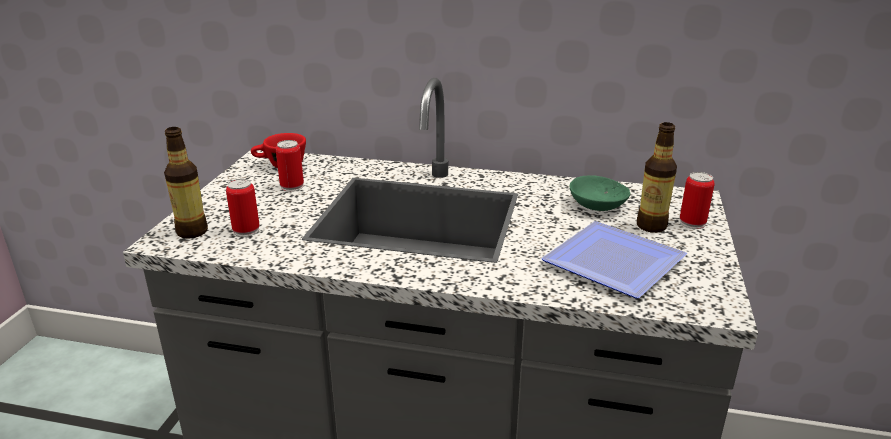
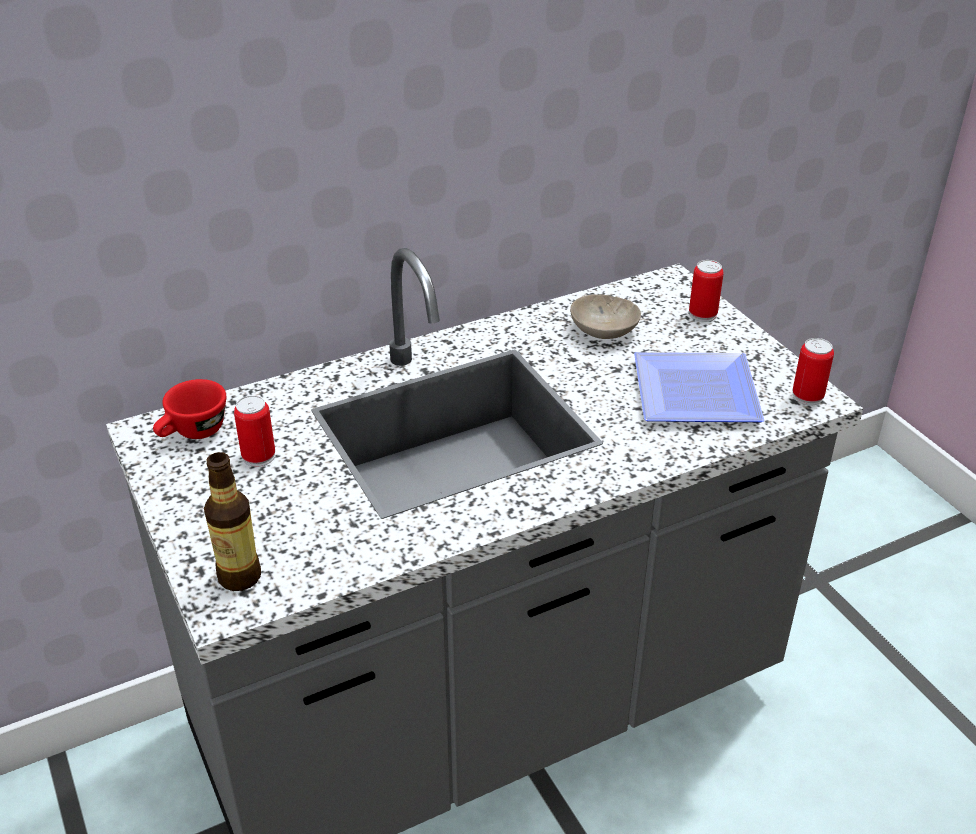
camera: 40 degrees left, 10 degrees up
(246, 230) = (302, 541): can -> can (807, 396)
(595, 205) = (602, 331): green bowl -> beige bowl
(651, 226) = (676, 334): bottle -> none

